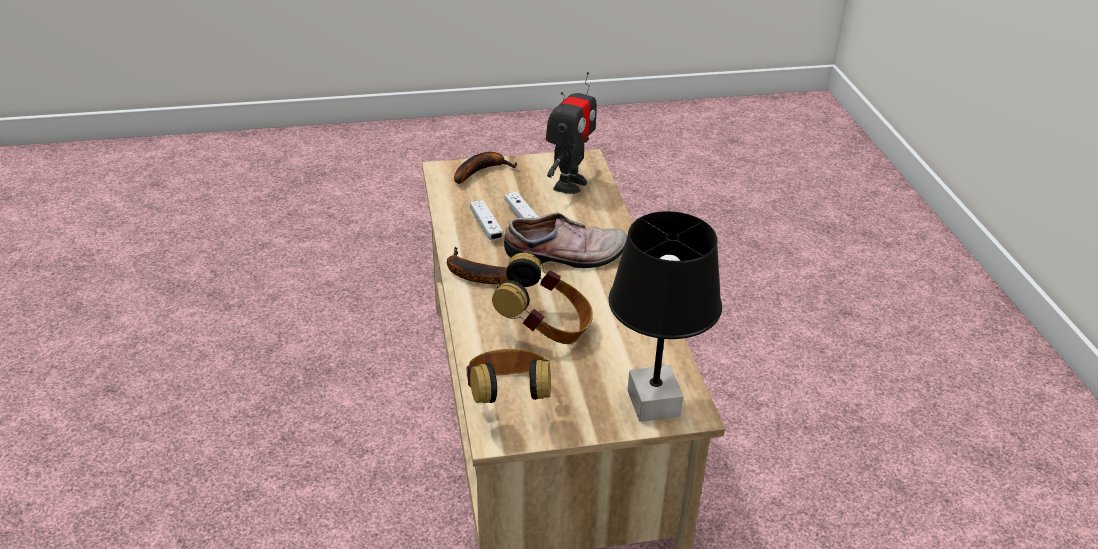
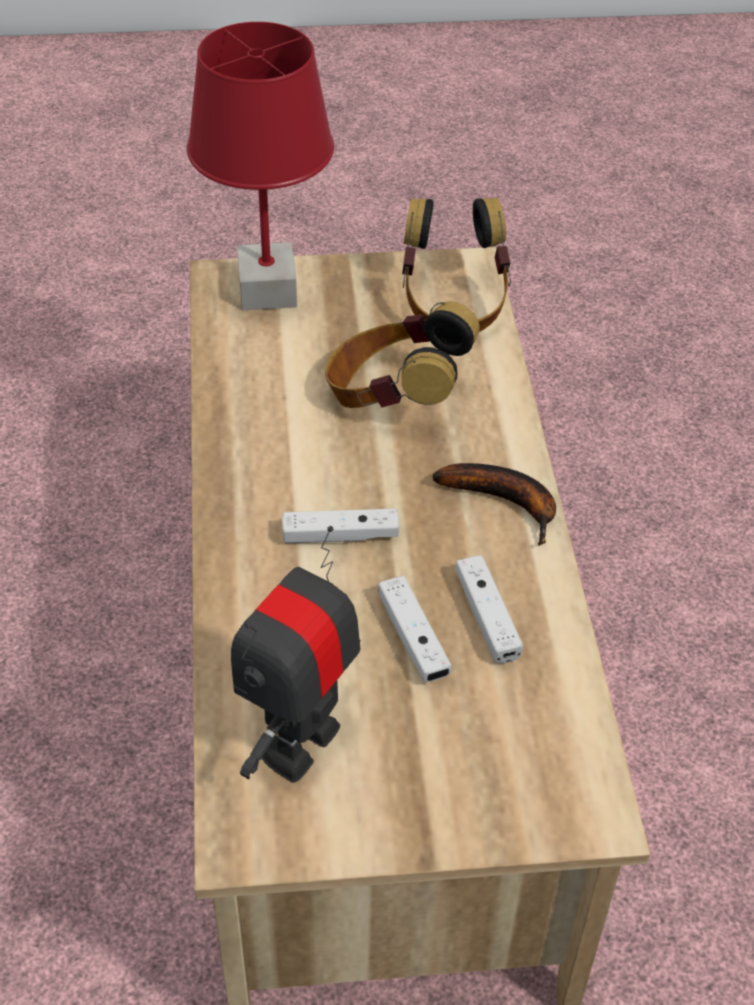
camera: 175 degrees left, 10 degrees up
(481, 171) = (502, 803): banana -> none
(566, 256) = (340, 536): shoe -> white game controller
(654, 403) = (266, 290): black table lamp -> red table lamp

